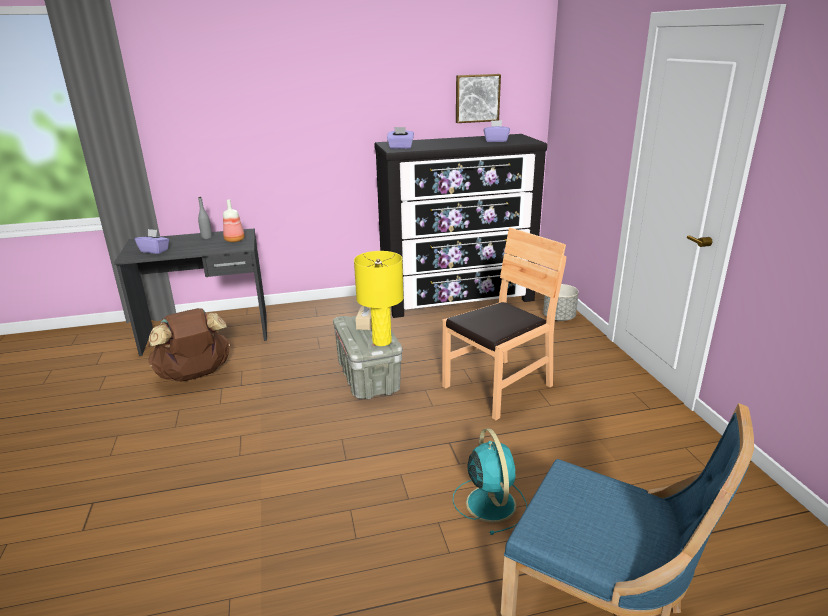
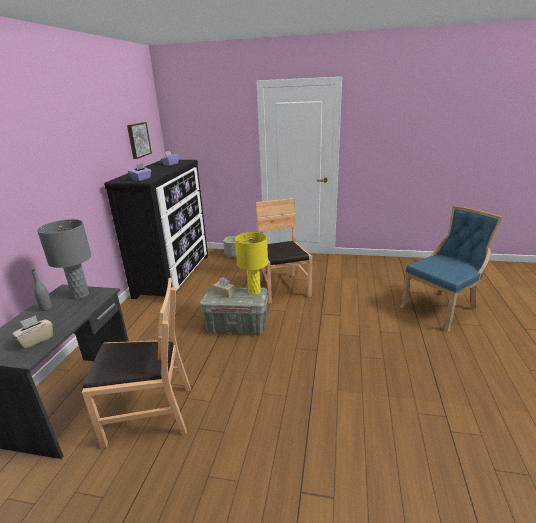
camera: 65 degrees left, 0 degrees up
(154, 251) = (36, 340): purple tissue box -> beige tissue box
(195, 375) = (149, 414): brown backpack -> brown chair
(234, 240) = (80, 295): bottle -> grey table lamp
(490, 502) = (371, 314): turquoise fan -> none

